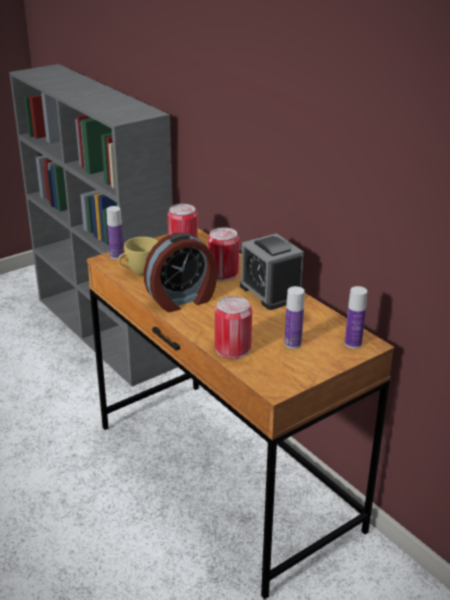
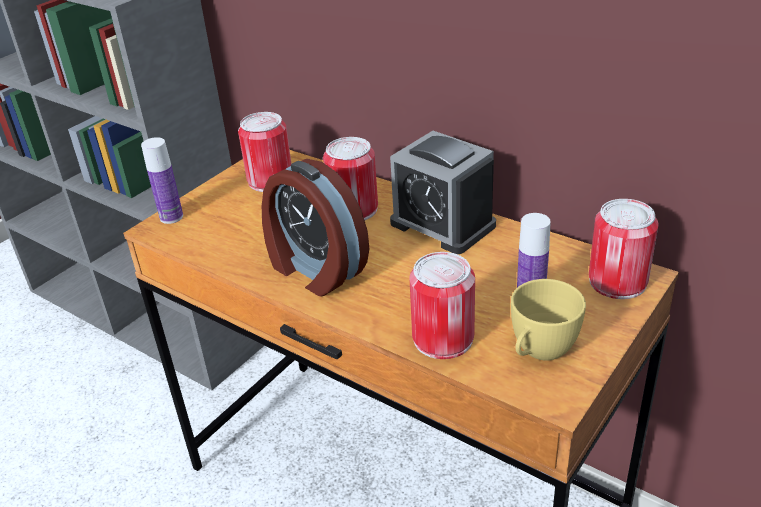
camera: 15 degrees left, 5 degrees up
(139, 271) = (220, 236): yellow cup -> yellow cup (539, 352)
(182, 300) = (314, 269): alarm clock -> alarm clock turned 90 degrees clockwise
(353, 343) = (617, 281): bottle -> can

